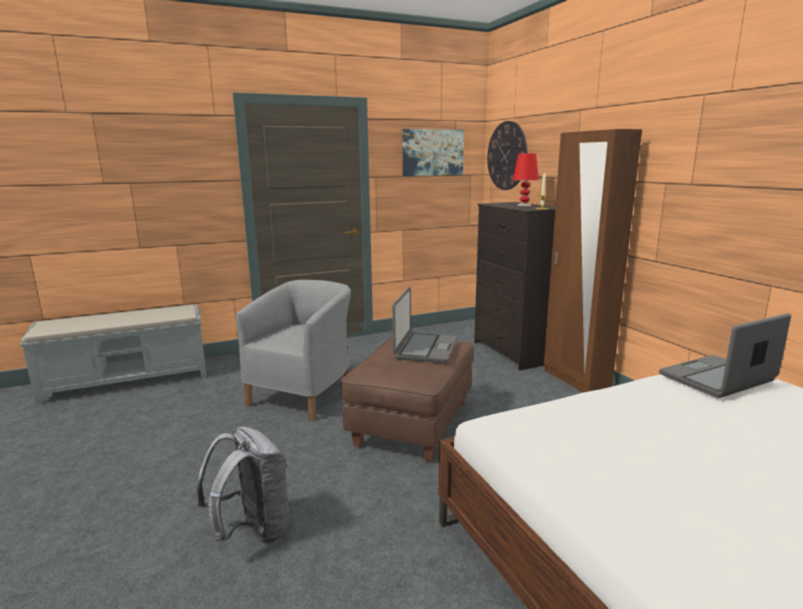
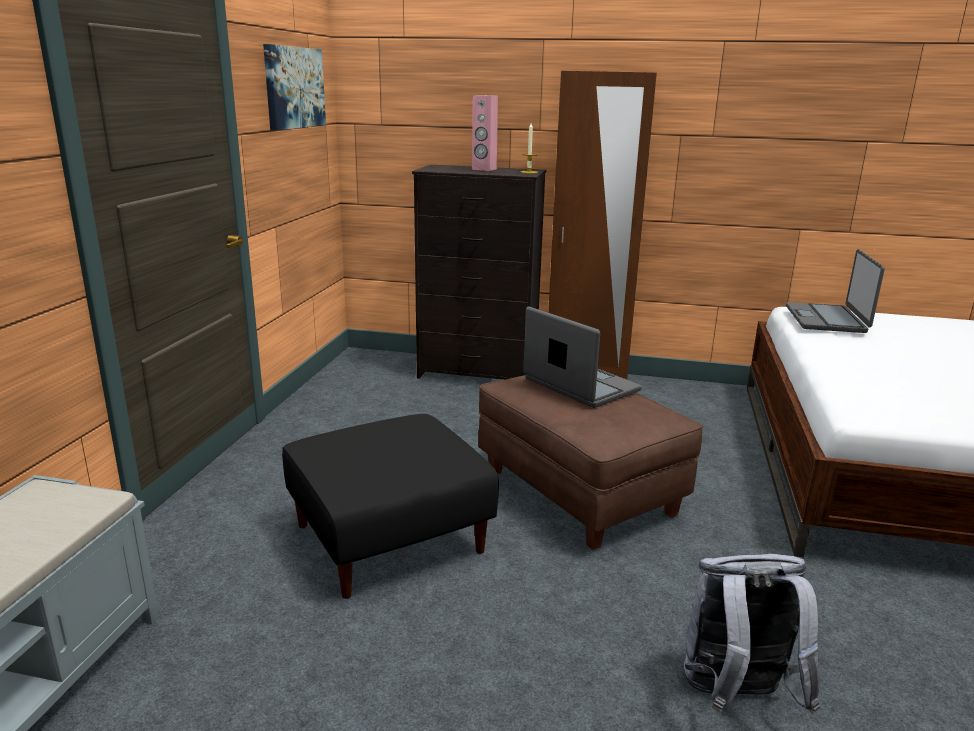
camera: 55 degrees left, 5 degrees up
(304, 394) = (389, 537): grey armchair -> black ottoman
(507, 156) = (395, 95): wall clock -> none
(524, 205) = (484, 169): red table lamp -> pink speaker

